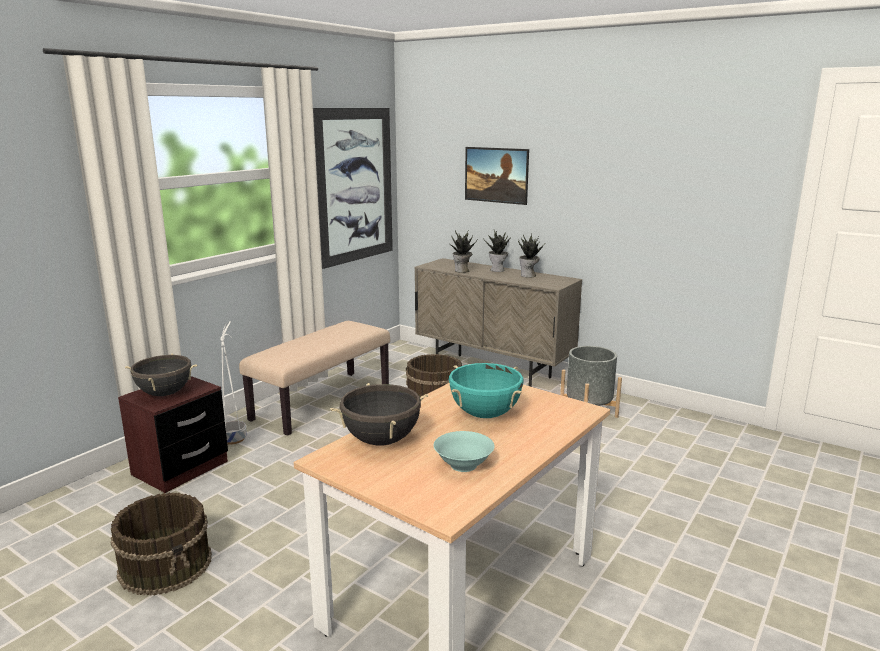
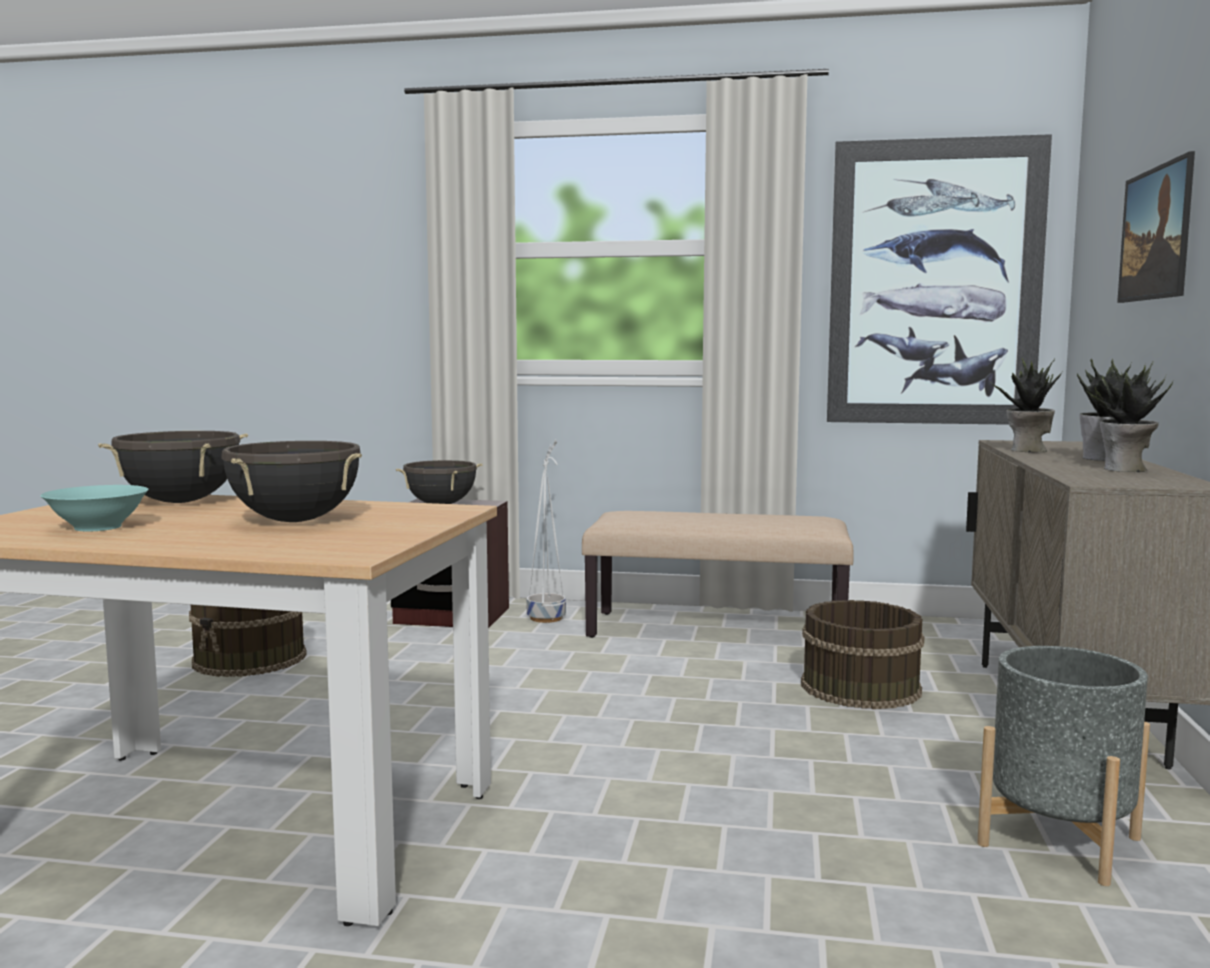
camera: 65 degrees right, 10 degrees down
(485, 414) = (295, 521): turquoise cooking pot -> black cooking pot

